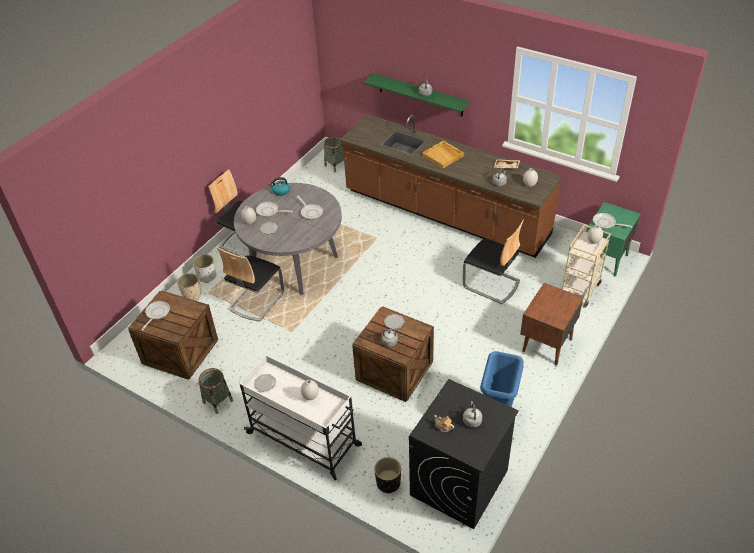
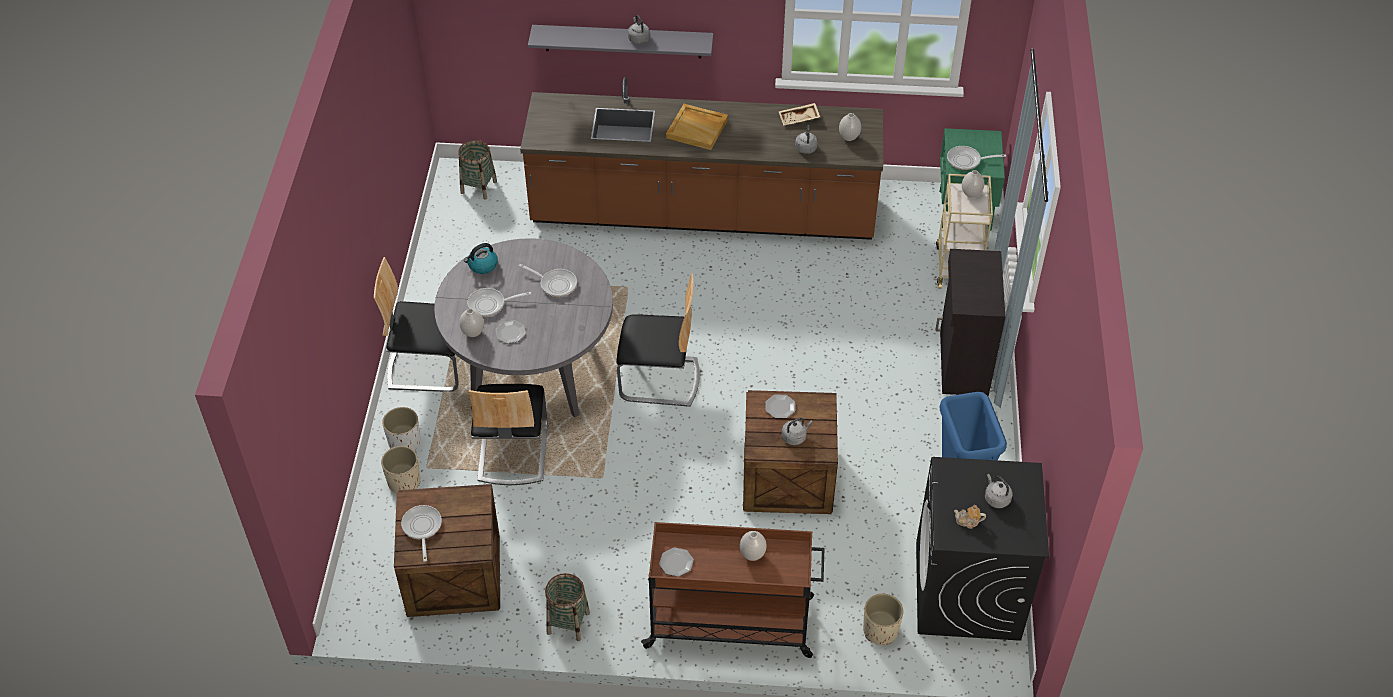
camera: 30 degrees left, 5 degrees up
(305, 440) = (731, 622): white cart -> brown cart
(388, 482) = (880, 630): black planter -> beige planter
(420, 95) = (623, 41): green shelf -> grey shelf
(491, 284) = (837, 301): chair -> chair (659, 380)
(546, 345) = (962, 362): brown nightstand -> black cabinet

